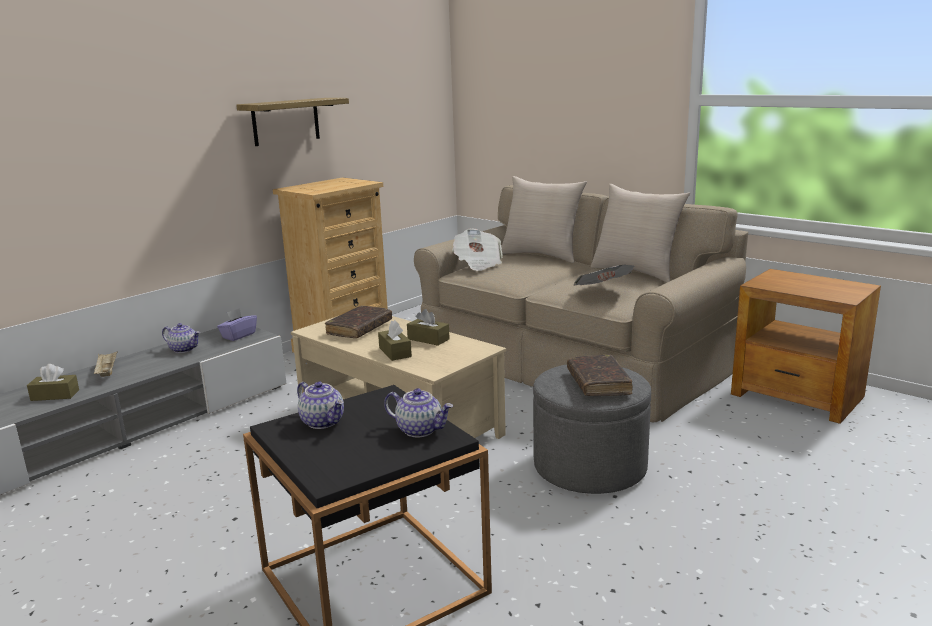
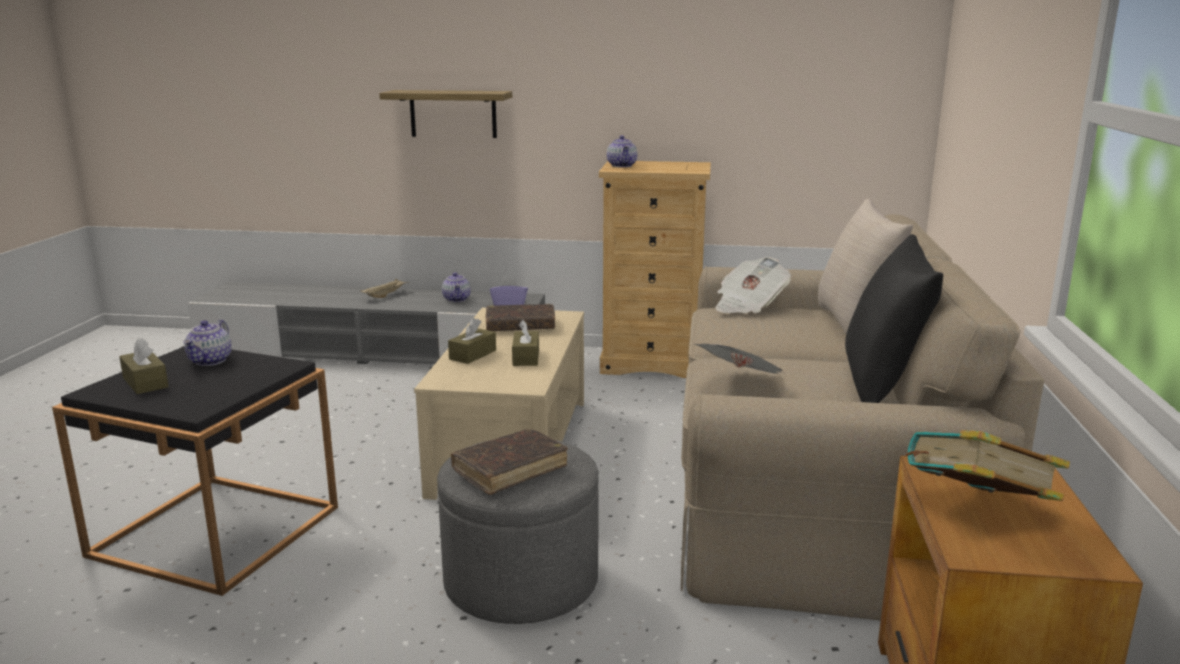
camera: 55 degrees right, 0 degrees up
(55, 395) = (329, 298): brown tissue box -> brown tissue box (145, 382)
(285, 121) = (641, 85): shelf -> shelf (453, 114)
(420, 430) = (209, 396): teapot -> teapot (622, 165)
(636, 272) = (883, 385): beige pillow -> black pillow
(806, 288) = (976, 509): none -> book

